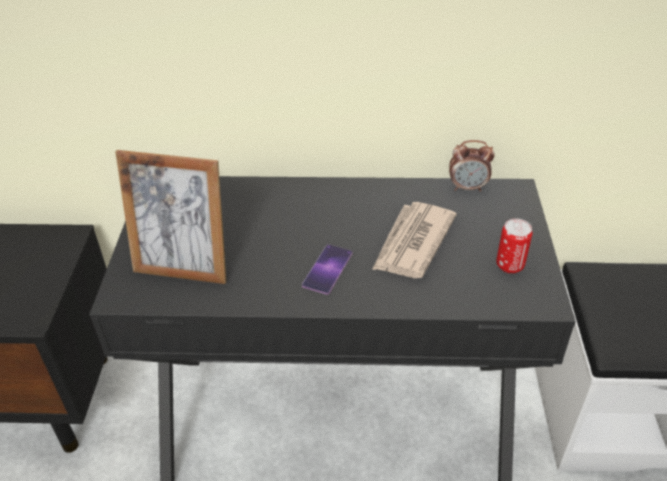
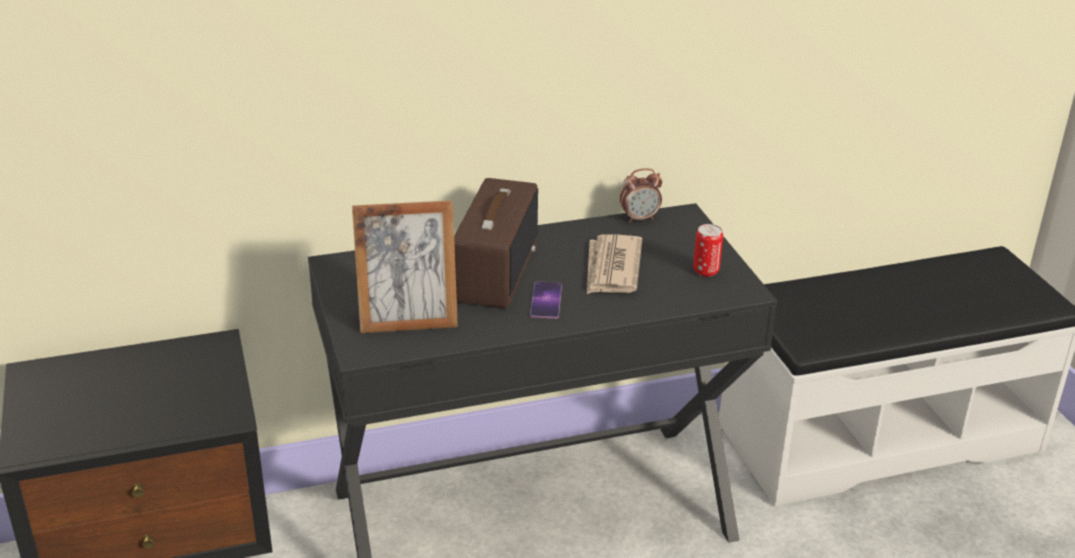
camera: 20 degrees left, 10 degrees down
(296, 223) = (494, 271): none -> radio

